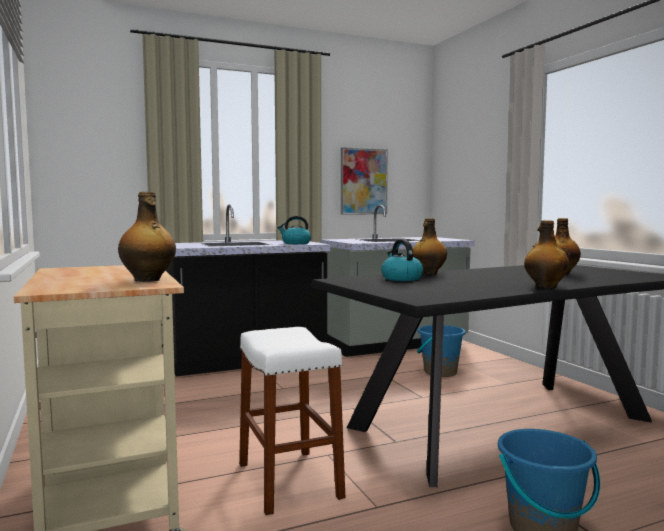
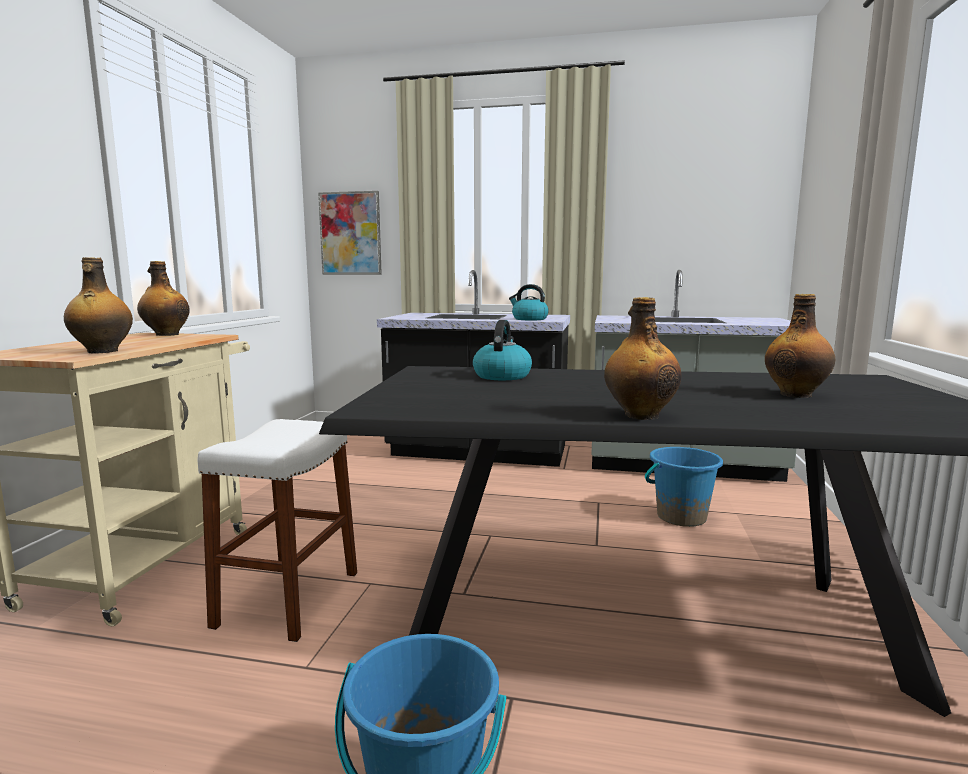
camera: 35 degrees right, 5 degrees up
(363, 181) = (676, 237): picture -> picture (350, 233)
(428, 273) = (573, 372): bottle -> bottle (166, 334)

